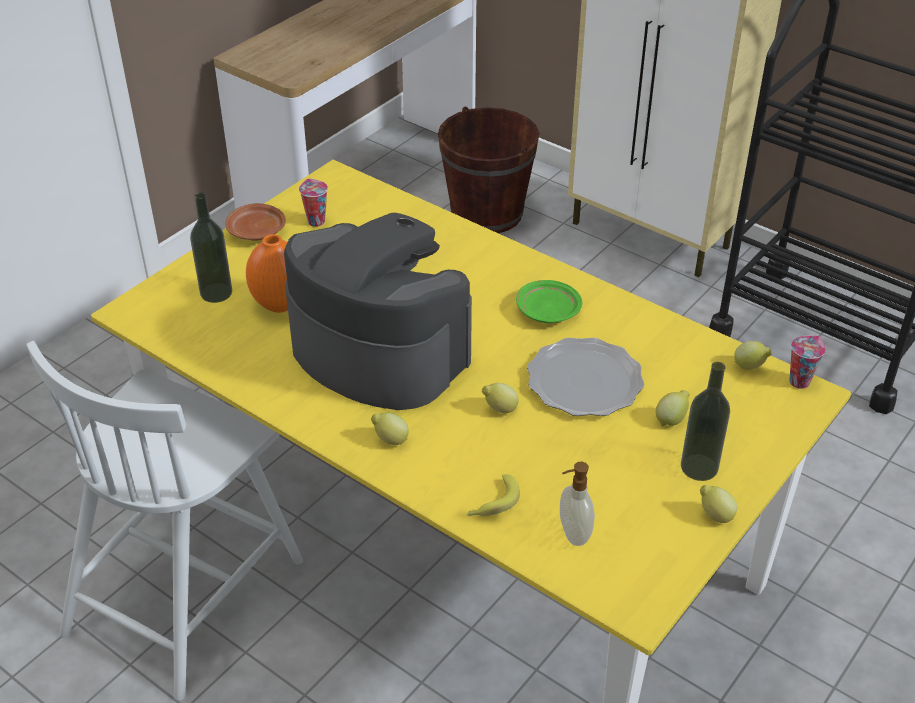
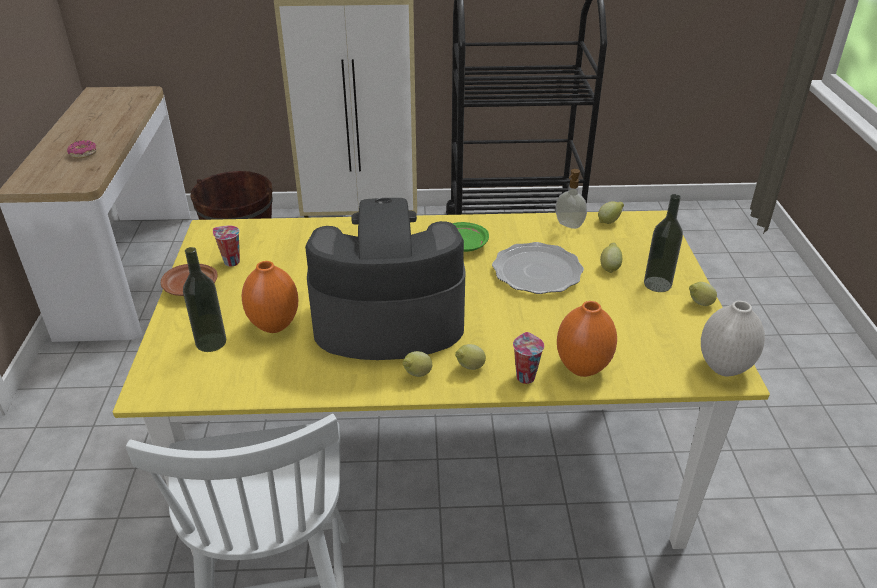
camera: 40 degrees left, 5 degrees down
(323, 41) = (83, 154): none -> donut
(492, 503) = (581, 368): banana -> orange vase
(499, 409) = (511, 312): lemon -> lemon (416, 375)
(573, 533) = (647, 357): soap dispenser -> soap dispenser (568, 225)
(637, 593) = (723, 367): none -> white vase
(799, 380) = (641, 216): cup -> cup (524, 376)

